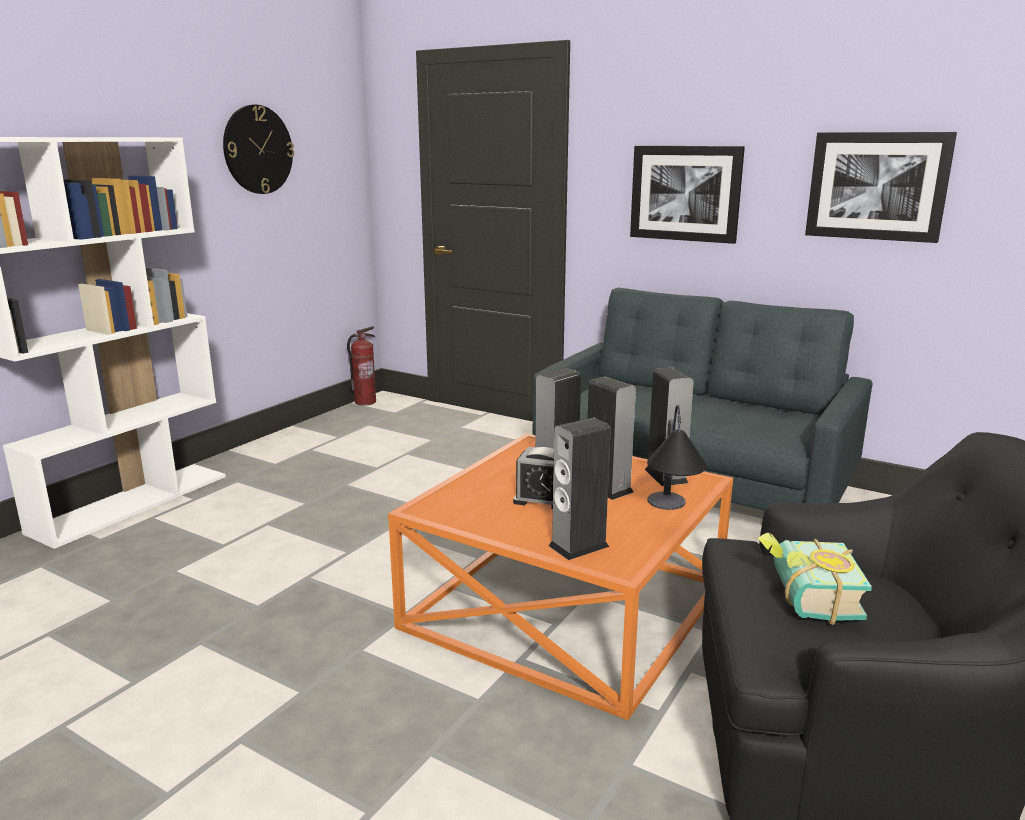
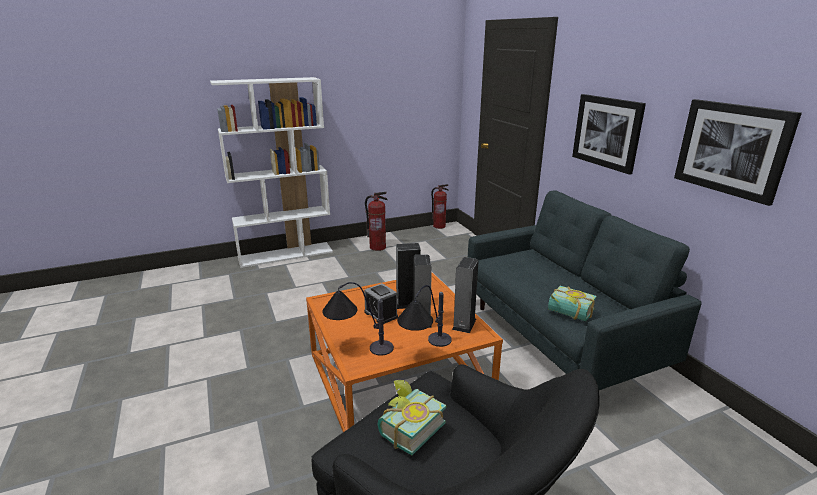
camera: 35 degrees right, 5 degrees up
(258, 149) = (382, 81): wall clock -> none
(300, 451) = (377, 247): none -> fire extinguisher
(578, 546) = (356, 347): speaker -> table lamp
(755, 433) = (568, 314): none -> book

